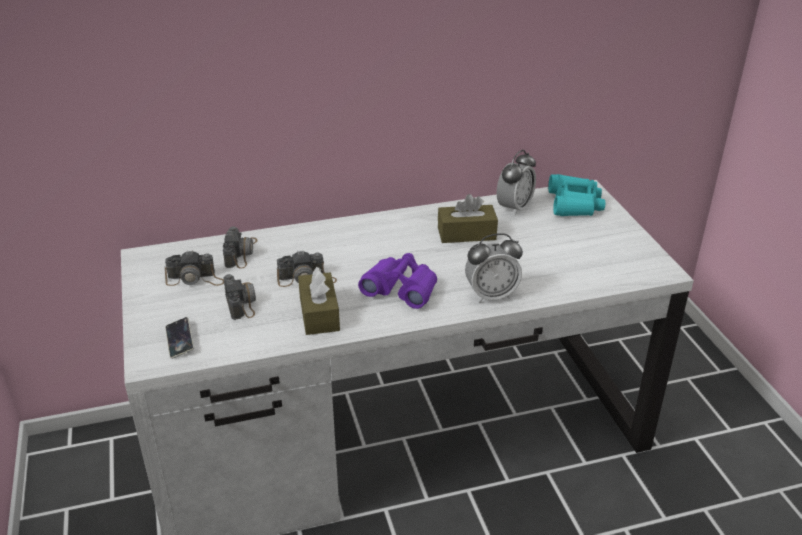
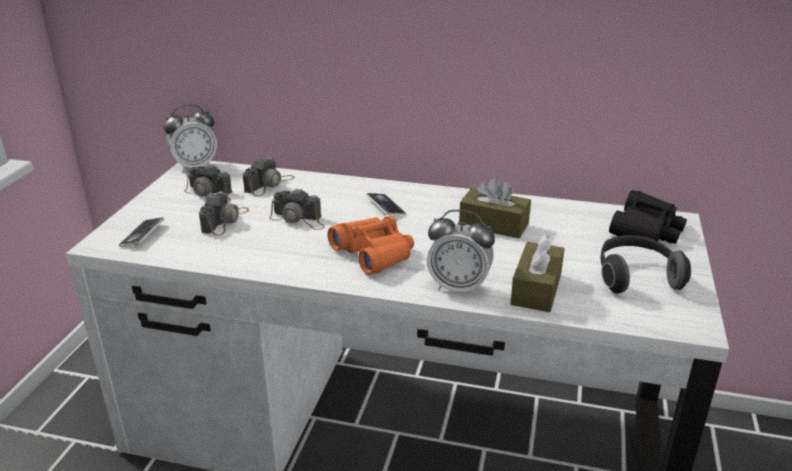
camera: 30 degrees right, 5 degrees down
(319, 314) = (276, 250): brown tissue box -> brown tissue box (536, 289)
(367, 244) = (385, 207): none -> phone
(401, 289) = (374, 253): purple binoculars -> orange binoculars
(514, 208) = (571, 215): alarm clock -> alarm clock (195, 166)
(574, 204) = (646, 229): turquoise binoculars -> black binoculars
(599, 246) = (635, 277): none -> headphones

